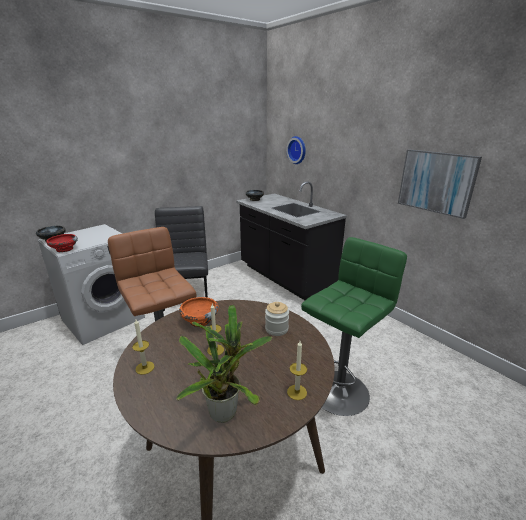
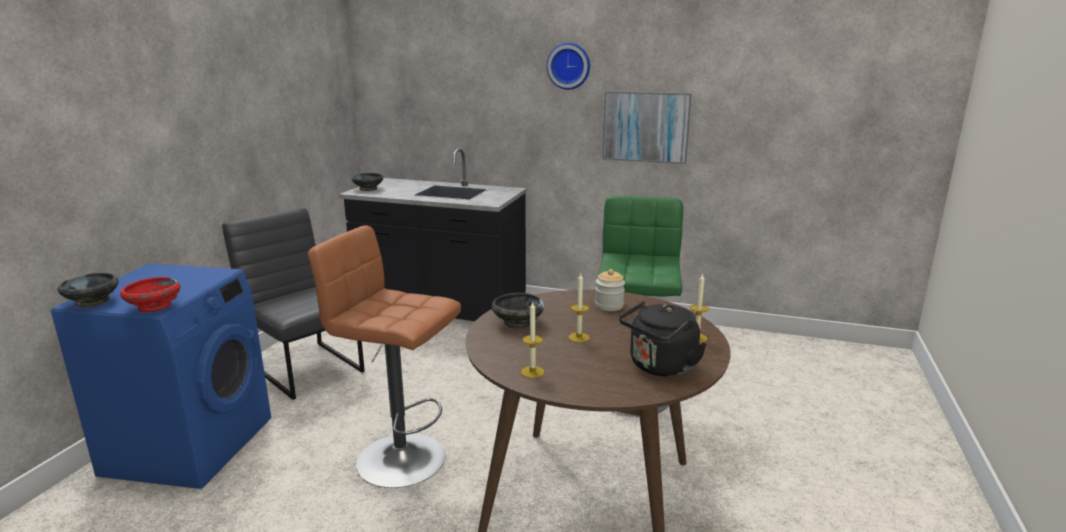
camera: 35 degrees left, 5 degrees down
(104, 319) = (192, 444): white washing machine -> blue washing machine
(200, 320) = (518, 322): orange bowl -> black bowl
(225, 410) = (660, 367): potted plant -> black kettle
(297, 150) = (424, 104): wall clock -> wall clock (569, 66)

